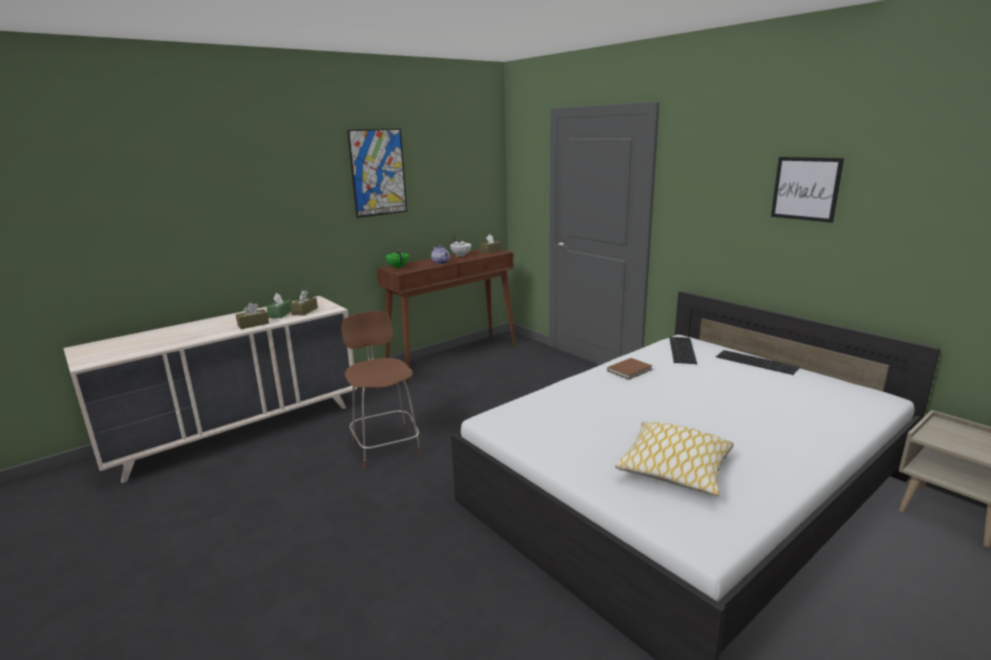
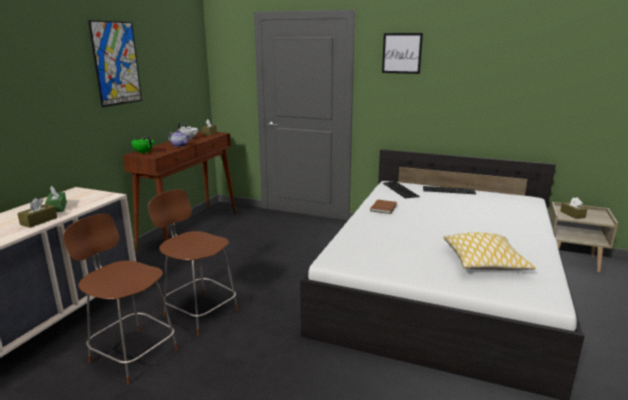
camera: 30 degrees left, 0 degrees up
(299, 468) = (132, 354): none -> brown chair
(305, 311) = (82, 201): brown tissue box -> brown tissue box (572, 214)
(805, 188) = (469, 71): picture -> picture (402, 53)

